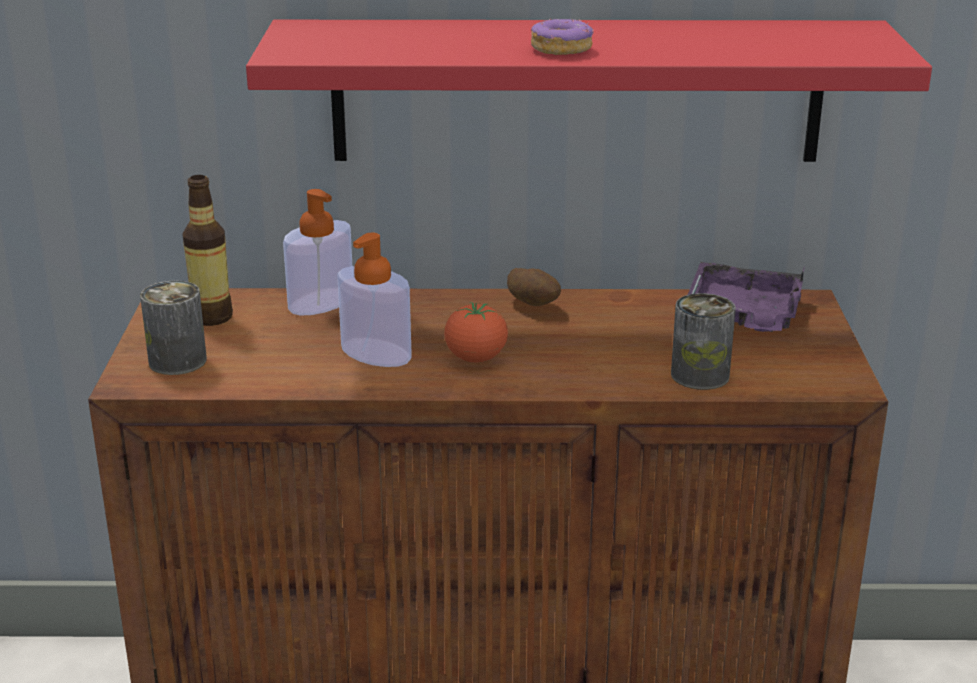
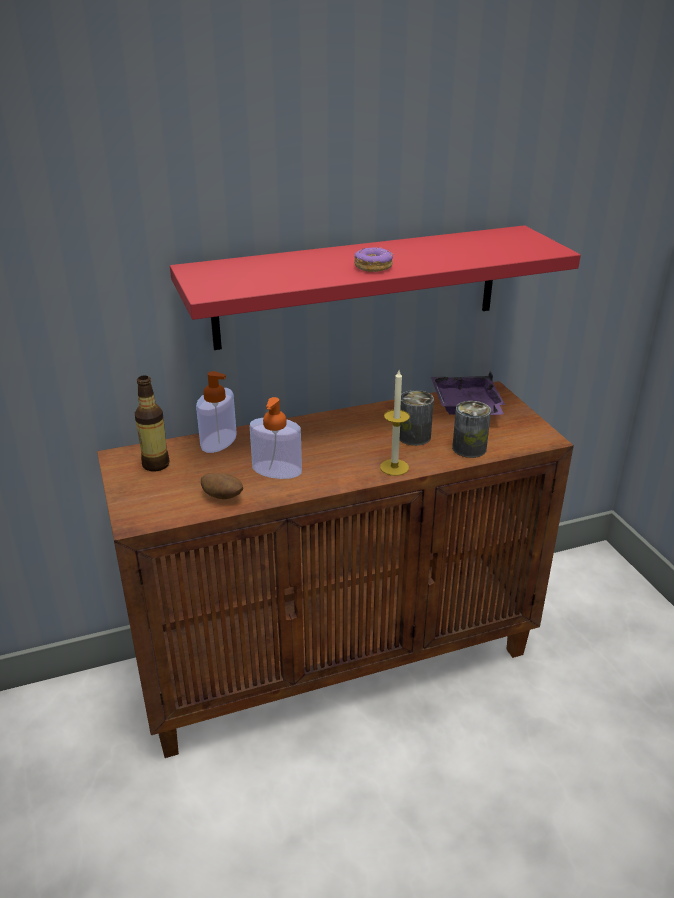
camera: 20 degrees left, 5 degrees up
(177, 361) = (155, 500): can -> can (414, 436)
(476, 358) = (339, 462): tomato -> none
(533, 305) = (347, 420): potato -> potato (223, 497)
(556, 380) = (394, 467): none -> candle

